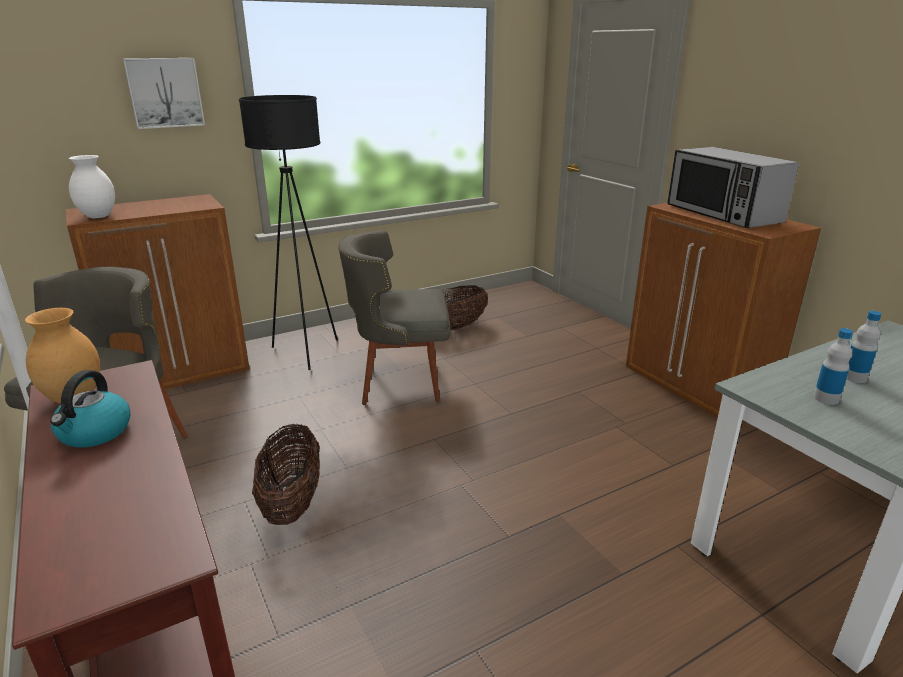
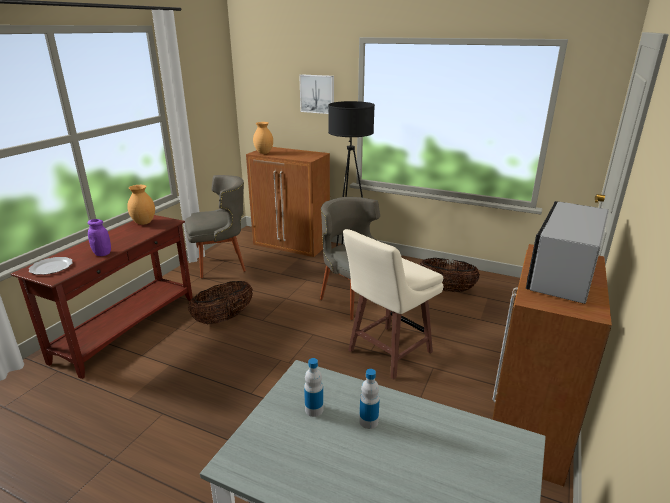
camera: 55 degrees right, 0 degrees up
(95, 433) = (122, 236): kettle -> none
(98, 217) = (263, 153): white vase -> brown vase
(101, 558) = (51, 267): none -> plate
(149, 471) = (102, 254): none -> purple jar
(526, 405) = (387, 352): none -> beige stool

